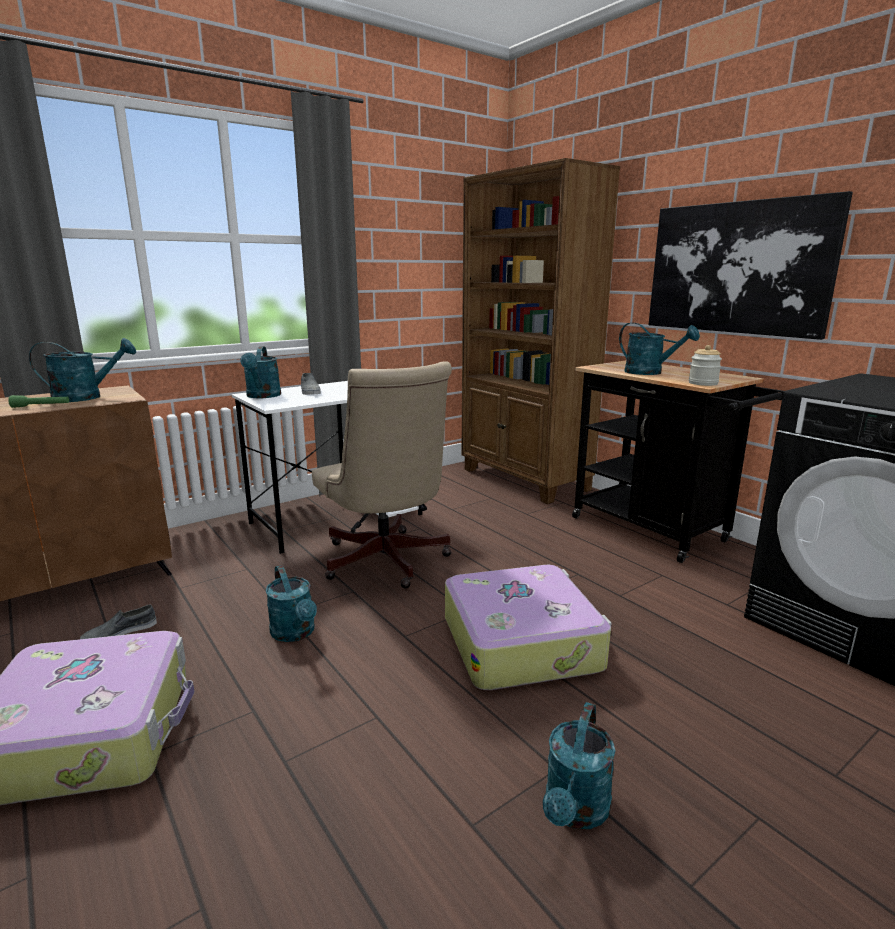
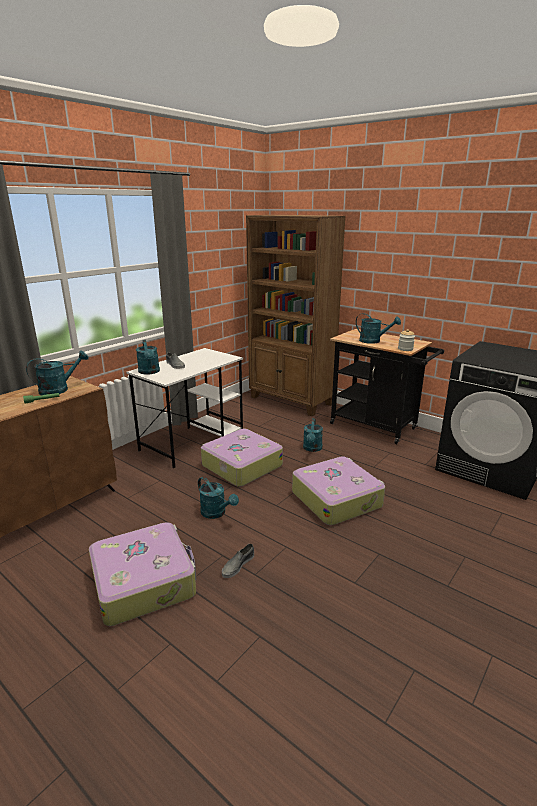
camera: 15 degrees left, 5 degrees up
(120, 633) = (113, 529): grey shoe -> grey shoe (238, 565)
(386, 563) = (241, 465): beige office chair -> suitcase
(575, 811) = (394, 568): turquoise watering can -> turquoise watering can (312, 449)
(737, 268) = (415, 281): picture -> none

